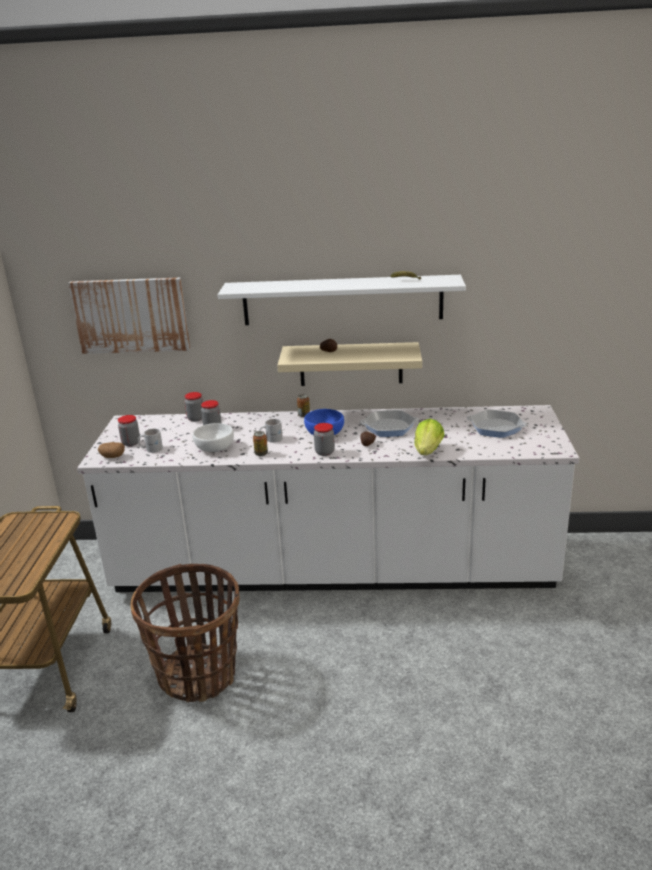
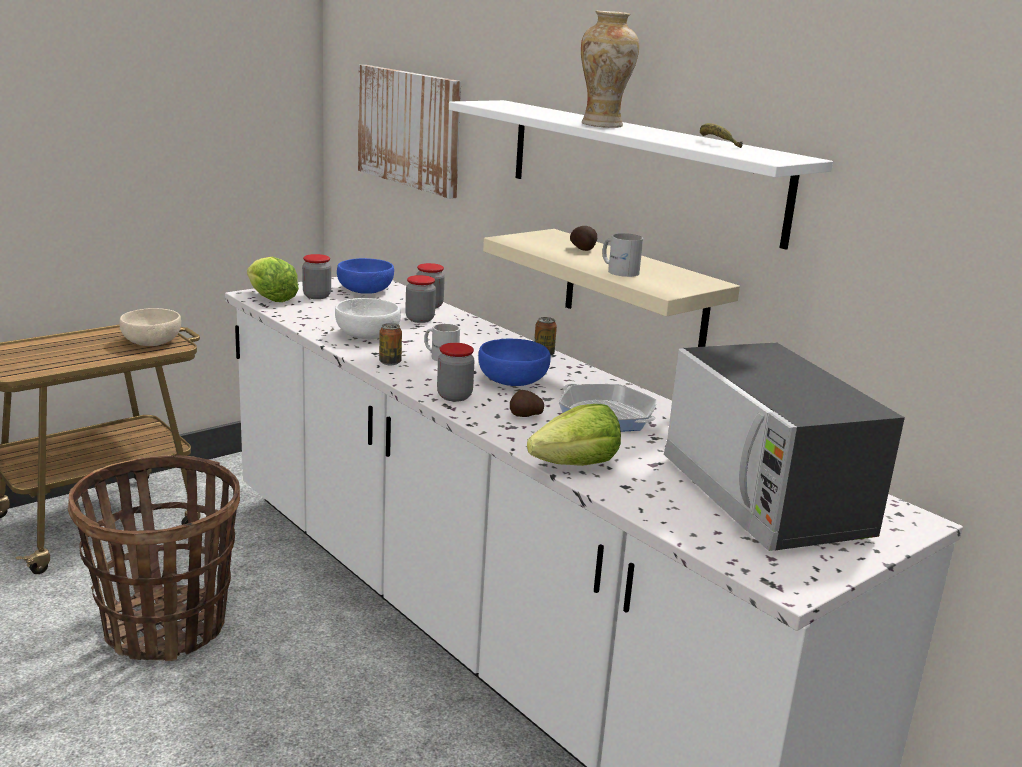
camera: 45 degrees right, 5 degrees down
(42, 524) = (152, 341): none -> beige bowl
(112, 457) = (270, 298): potato -> lettuce
(143, 427) = (365, 290): none -> blue bowl
(151, 448) = (317, 308): white mug -> white mug (619, 270)
(335, 285) = (602, 125): none -> vase
(496, 427) = (764, 498): frying pan -> microwave

